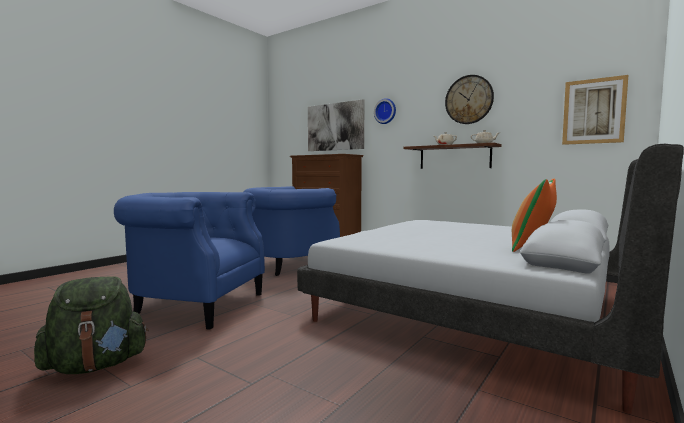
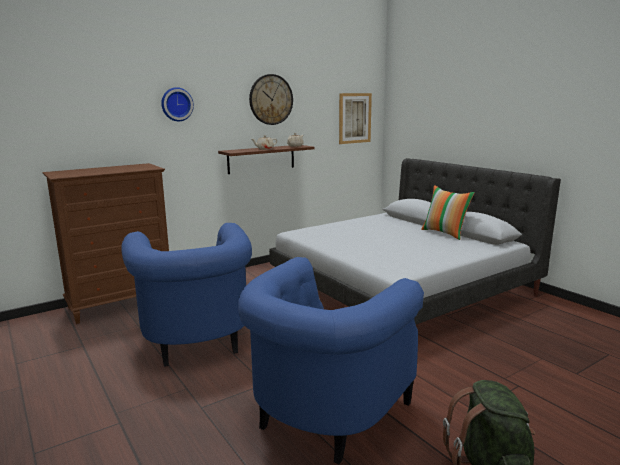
camera: 70 degrees left, 10 degrees up
(335, 126) = (89, 122): picture -> none

